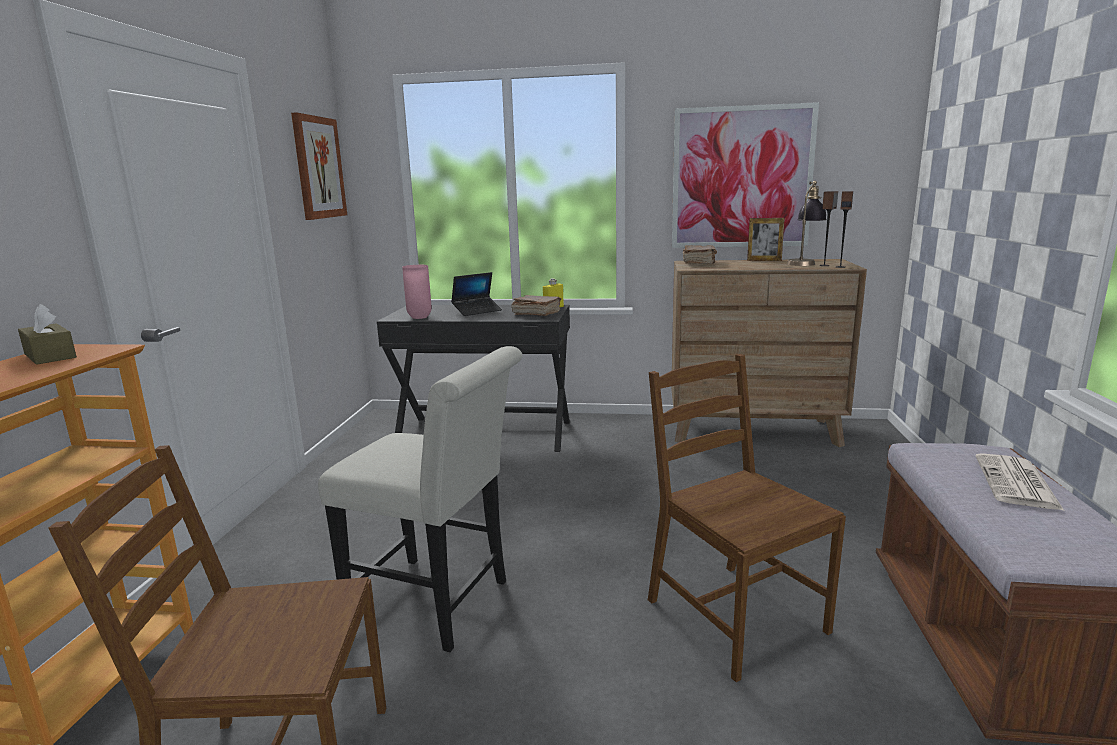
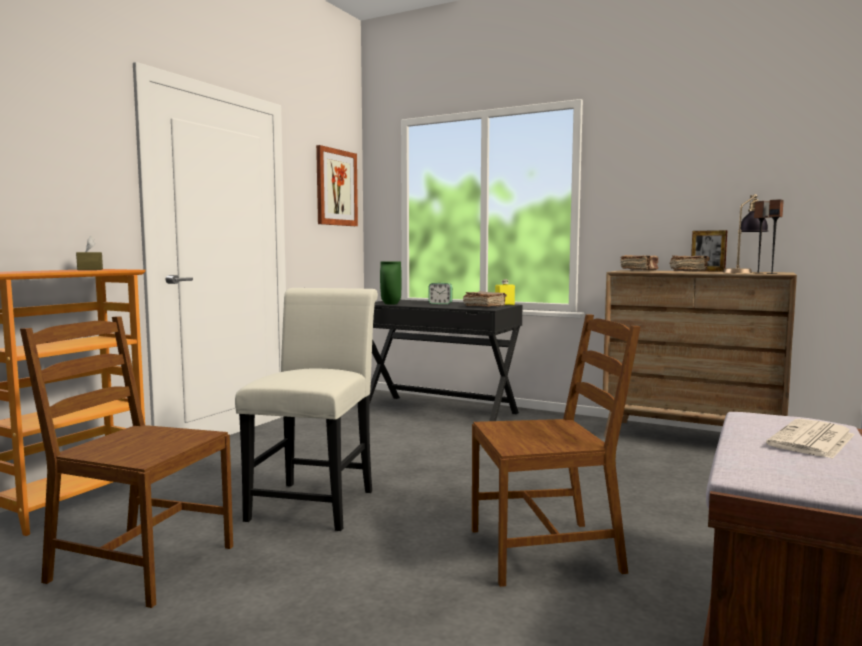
camera: 20 degrees right, 10 degrees down
(420, 317) = (391, 304): pink vase -> green vase
(439, 604) = (316, 501): white chair -> white chair turned 120 degrees counterclockwise
(477, 311) = (440, 303): laptop -> alarm clock
(732, 616) = (546, 550): brown chair -> brown chair turned 90 degrees clockwise
(741, 178) = (687, 194): picture -> none
(753, 264) = (688, 271): none -> brown book

